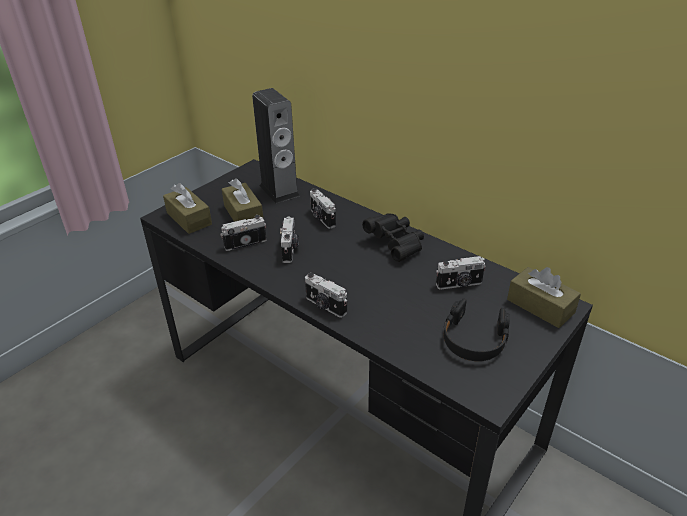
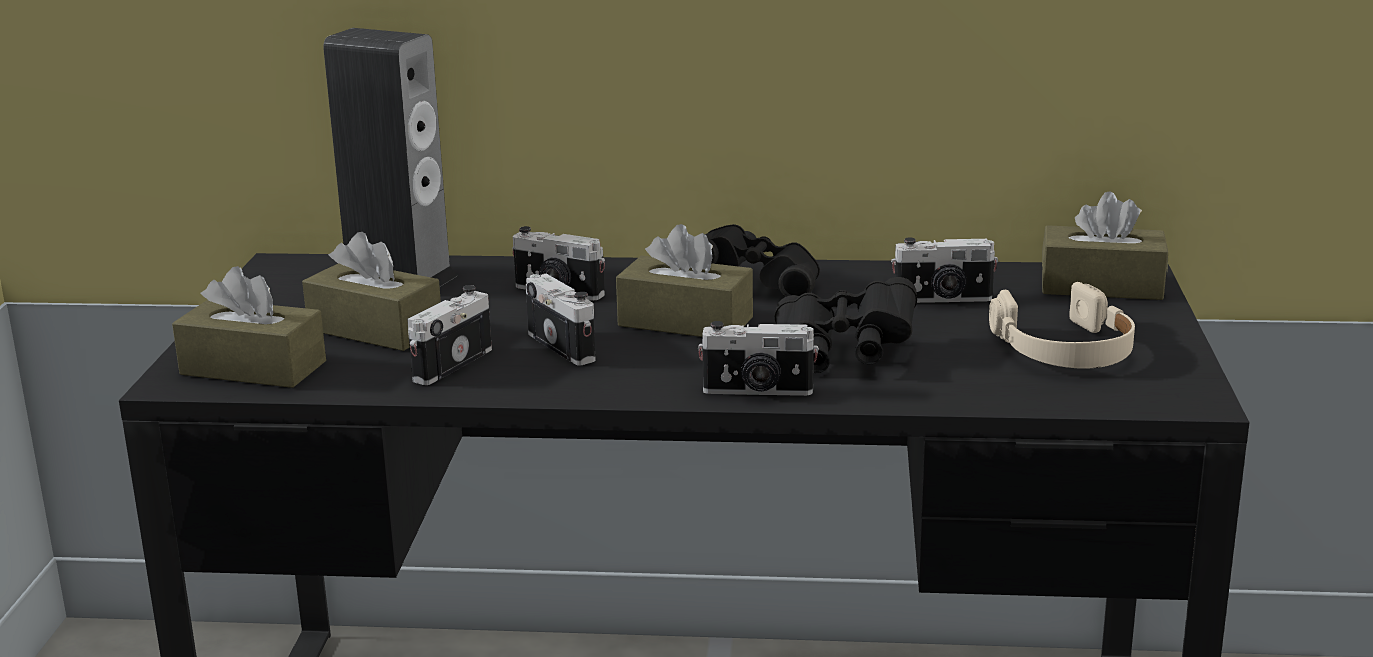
camera: 35 degrees left, 15 degrees down
(345, 254) = (685, 322): none -> brown tissue box
(380, 299) = (842, 354): none -> black binoculars
(459, 284) = (943, 299): camera -> camera turned 45 degrees clockwise
(474, 339) = (1065, 349): black headphones -> beige headphones

